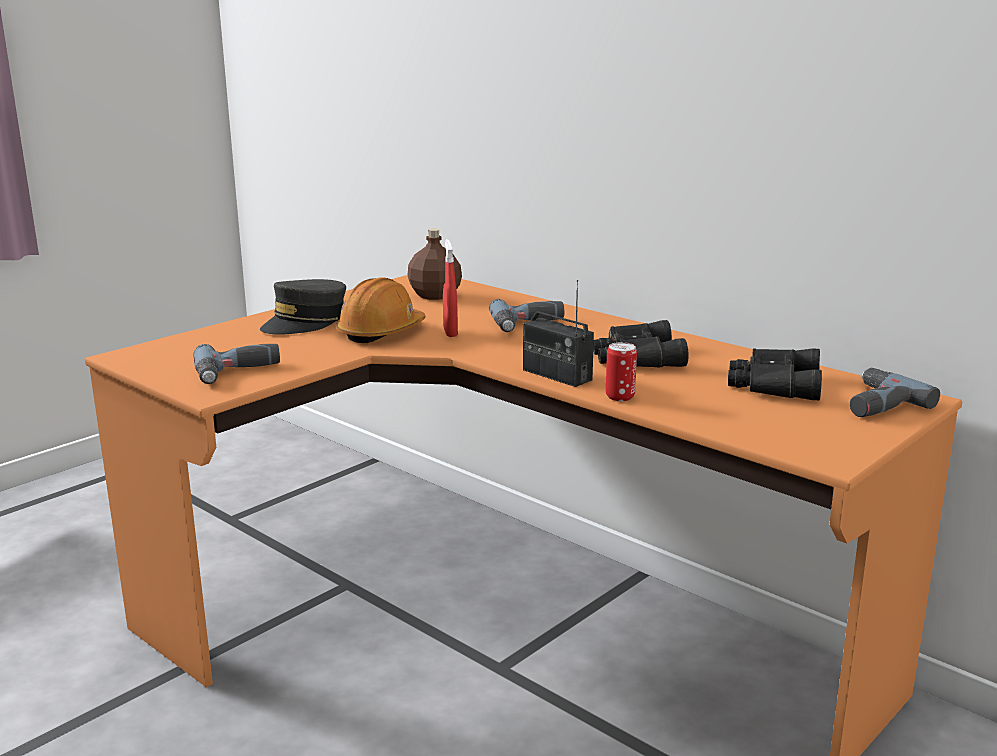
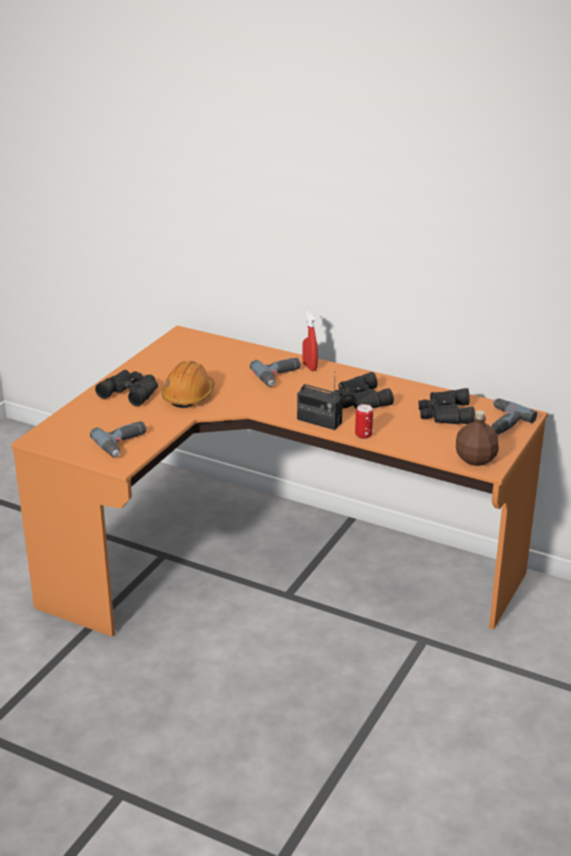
camera: 15 degrees left, 10 degrees up
(305, 322) = (131, 391): grey cap -> black binoculars
(435, 295) = (201, 354): brown bottle -> brown bottle (476, 459)
(450, 332) = (233, 390): red spray bottle -> red spray bottle (309, 367)

